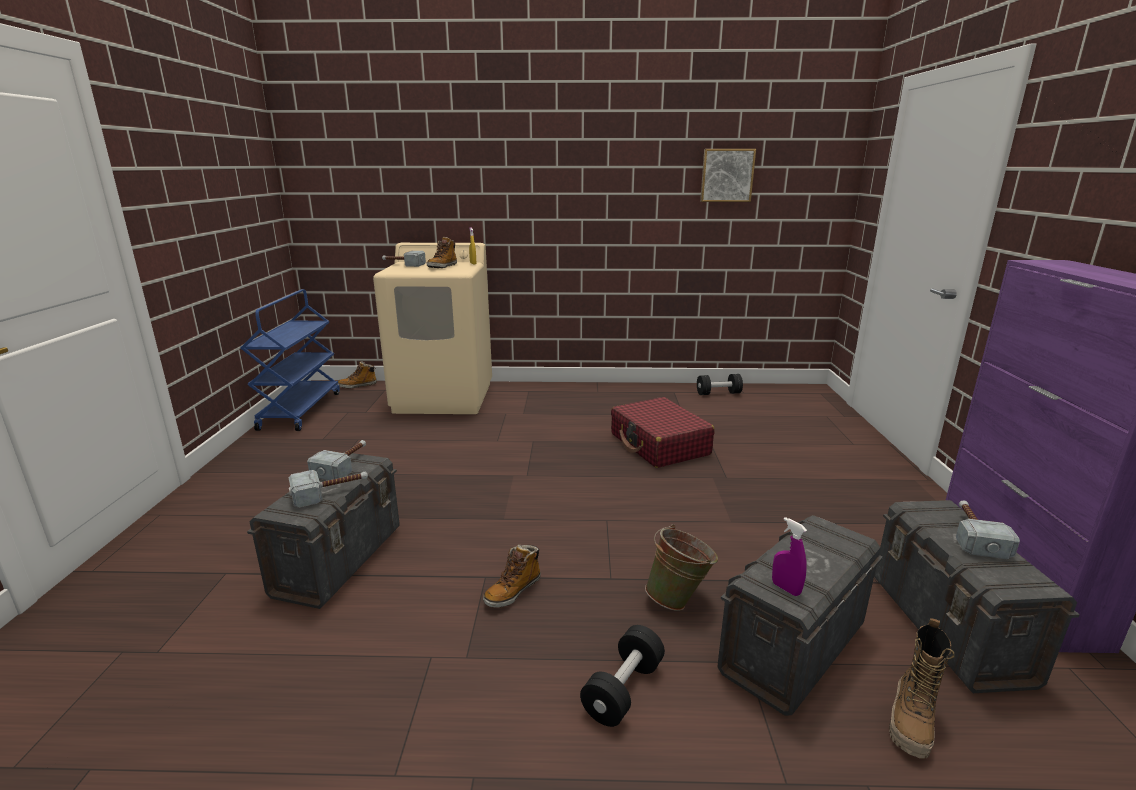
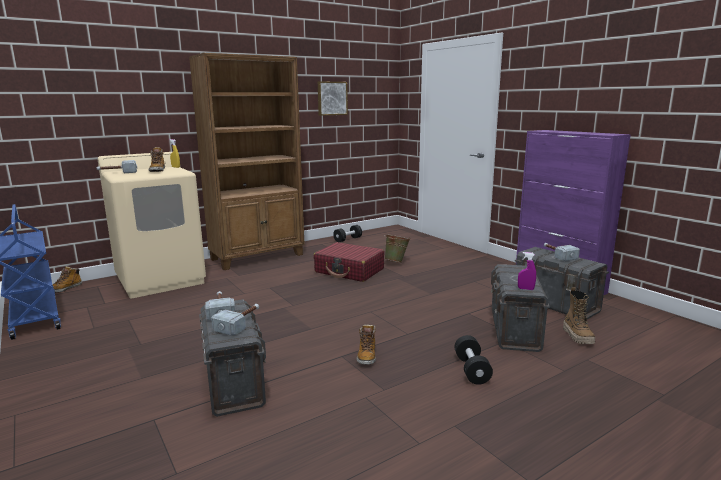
camera: 35 degrees left, 5 degrees down
(574, 393) = (258, 257): none -> brown bookcase
(679, 599) = (449, 330): green bucket -> green bucket (396, 262)

